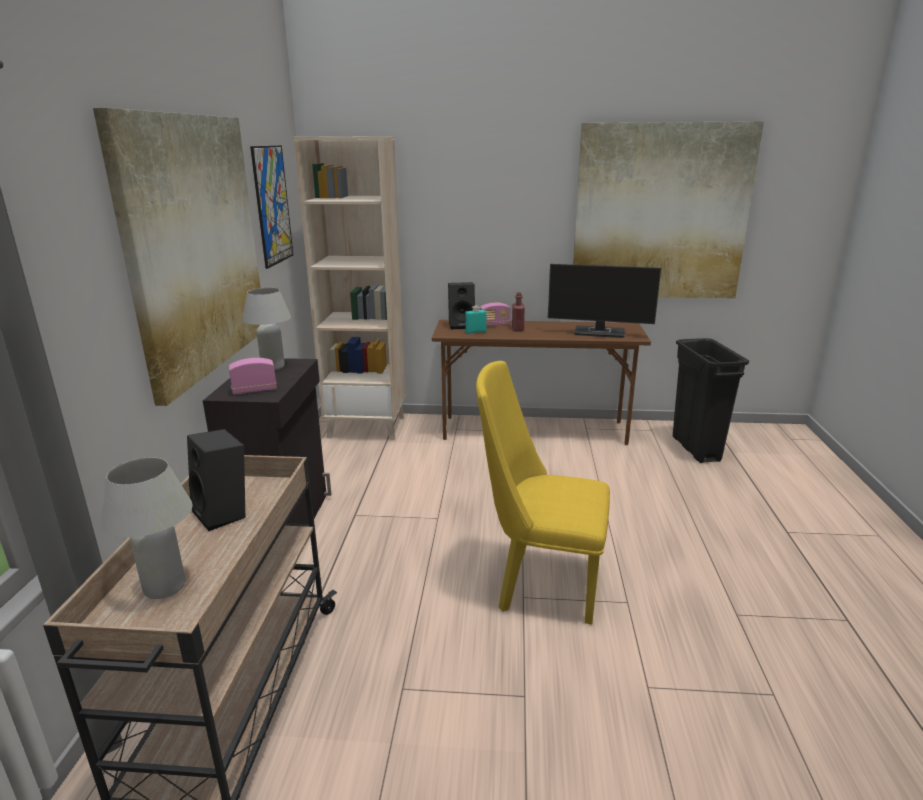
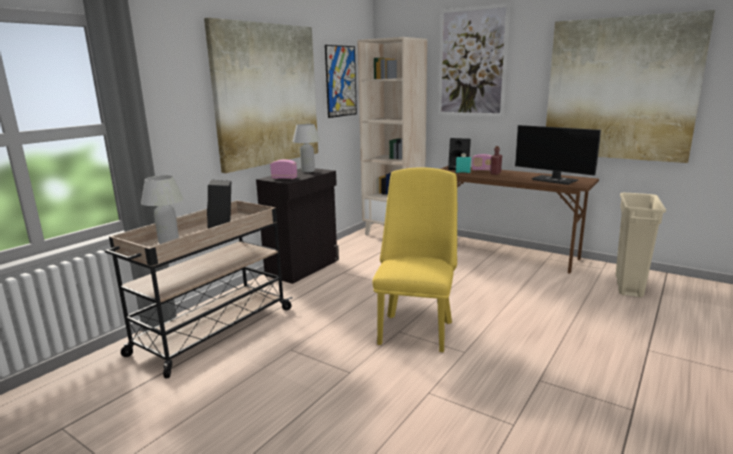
camera: 30 degrees right, 5 degrees down
(465, 174) = (472, 62): none -> picture
(539, 584) = (416, 328): yellow chair -> yellow chair turned 60 degrees clockwise
(695, 448) = (628, 286): black trash can -> beige trash can

